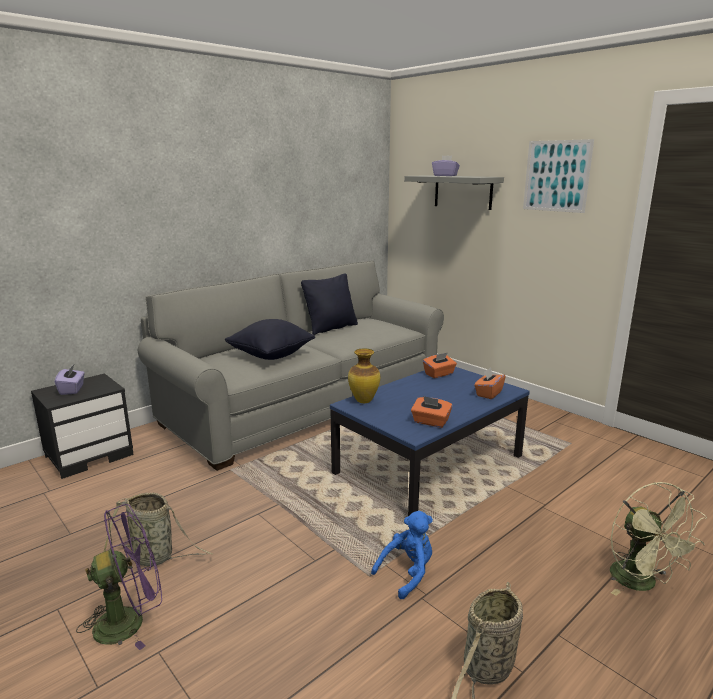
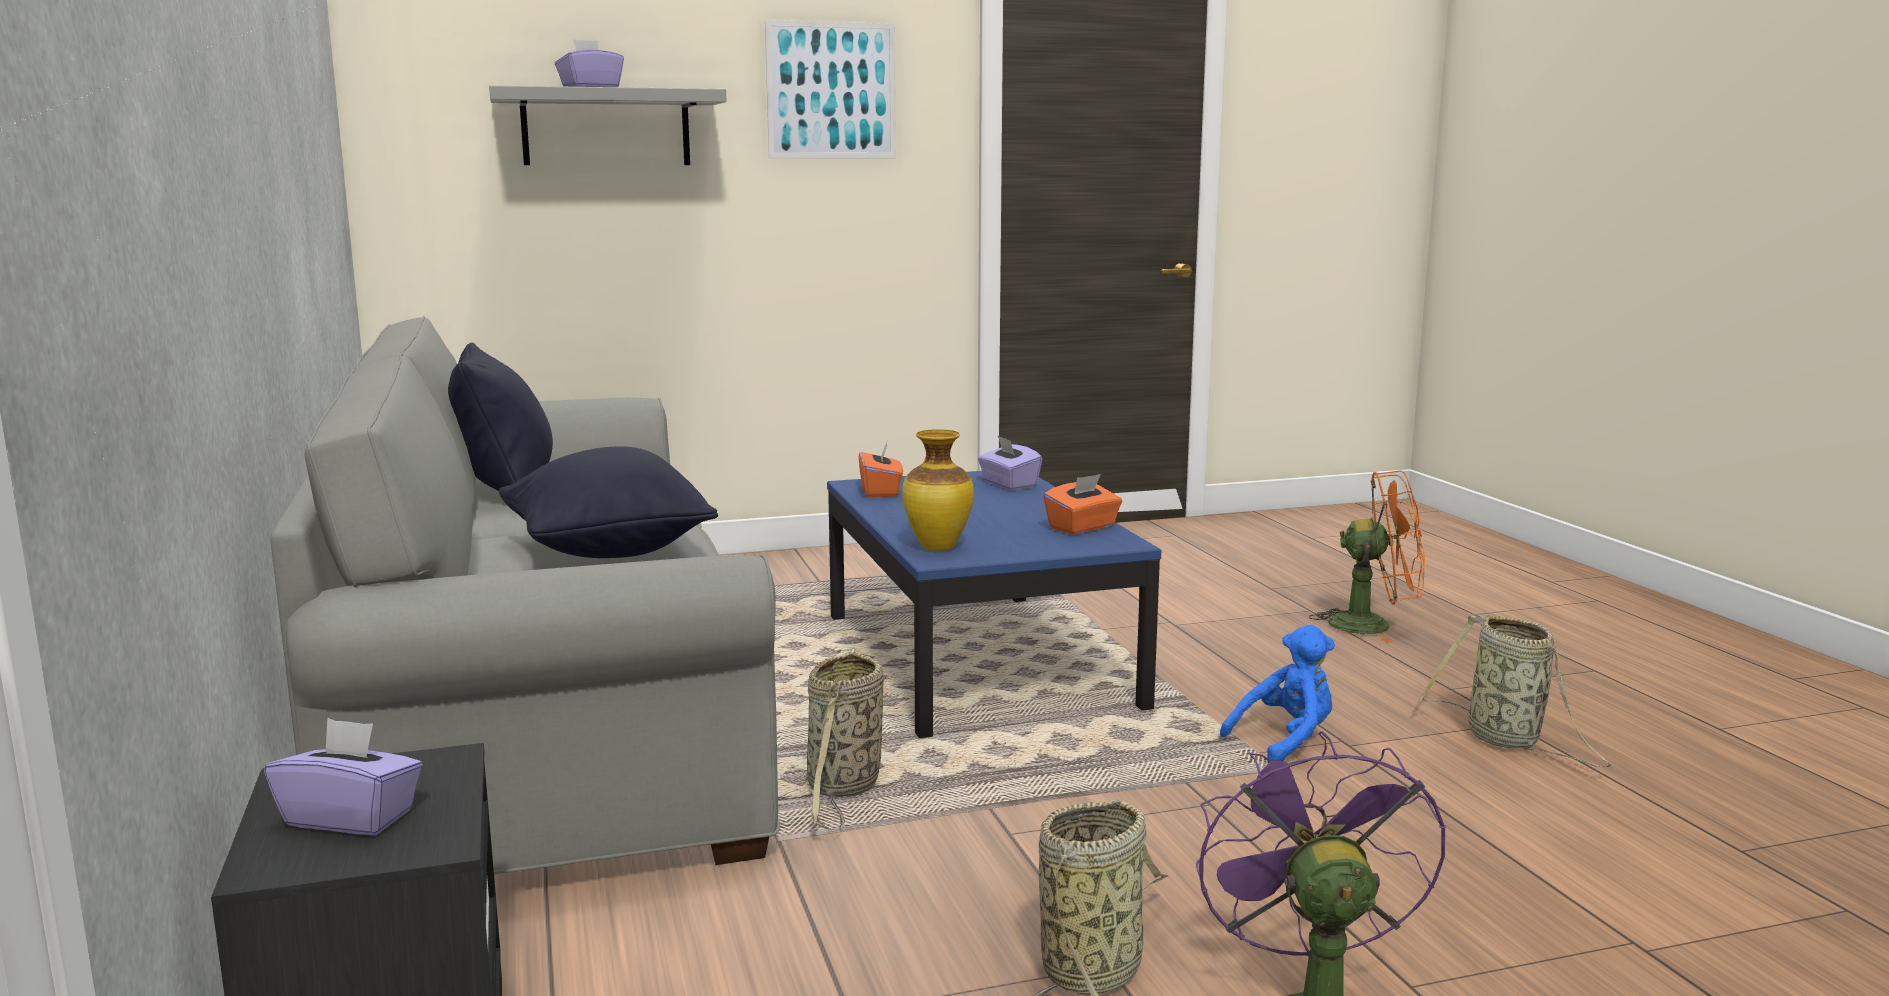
camera: 65 degrees left, 5 degrees down
(276, 470) = (843, 789): none -> basket
(407, 573) = (1285, 742): blue plush toy -> blue plush toy turned 75 degrees clockwise
(488, 393) = (1008, 484): orange tissue box -> purple tissue box
(641, 583) = (1373, 625): green fan -> orange fan

